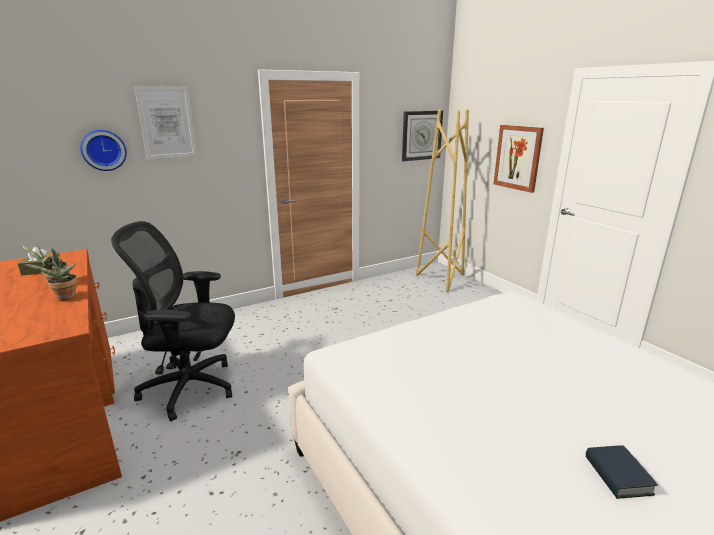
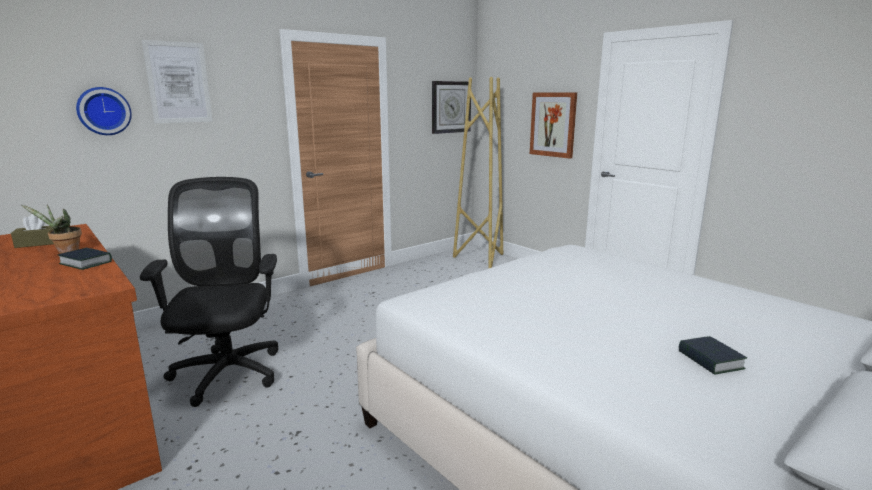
camera: 10 degrees left, 5 degrees down
(65, 298) = (86, 263): potted plant -> book
(195, 386) = (228, 377): black office chair -> black office chair turned 90 degrees clockwise

